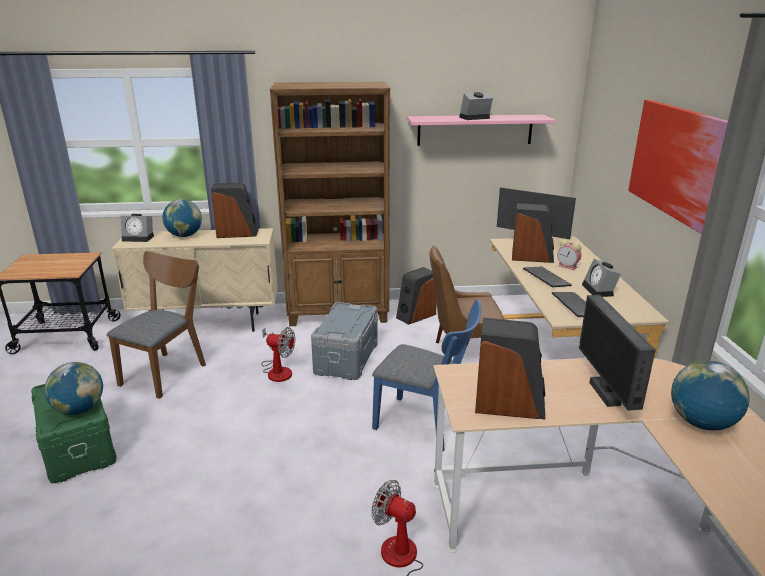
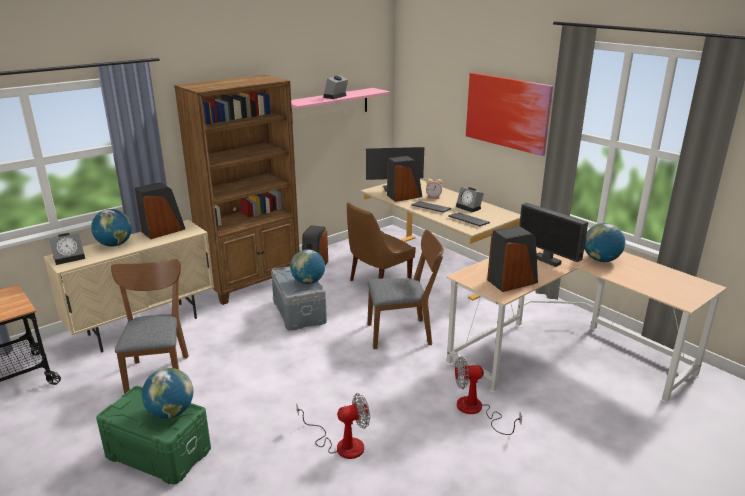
camera: 35 degrees left, 0 degrees up
(277, 370) = (256, 338): fan -> fan (341, 444)
(353, 326) = (308, 282): none -> globe
(426, 425) = (404, 333): blue chair -> brown chair

